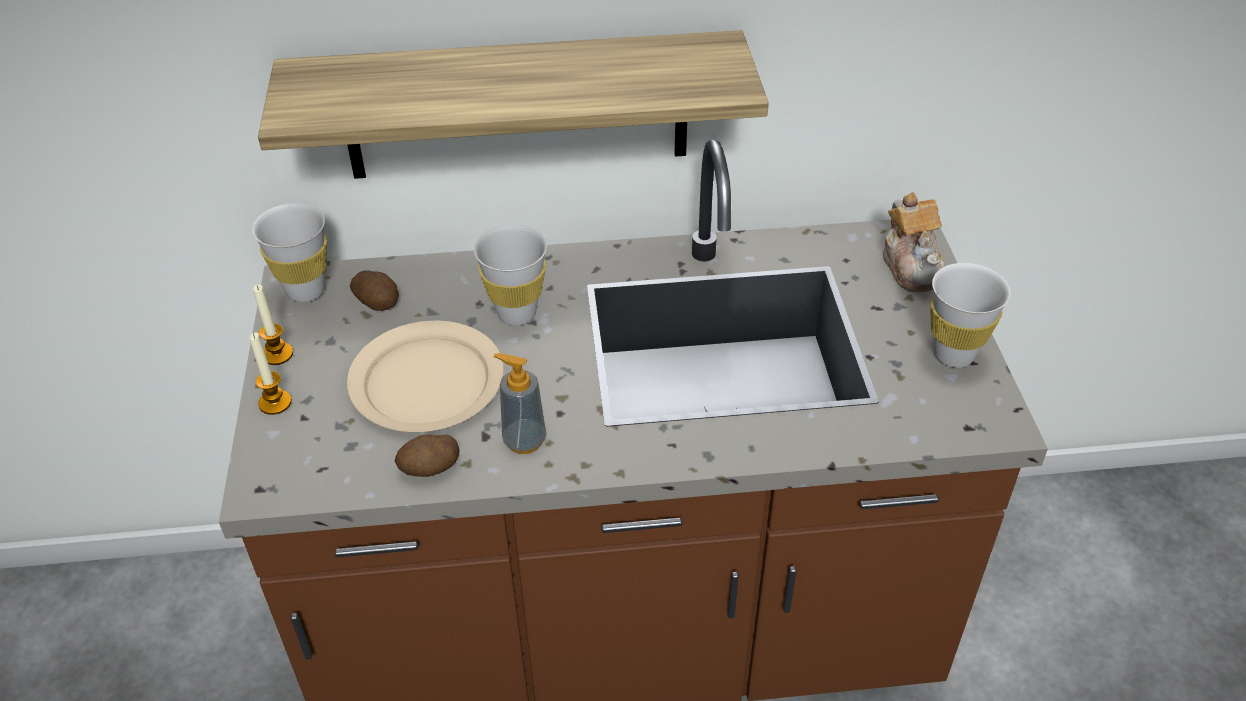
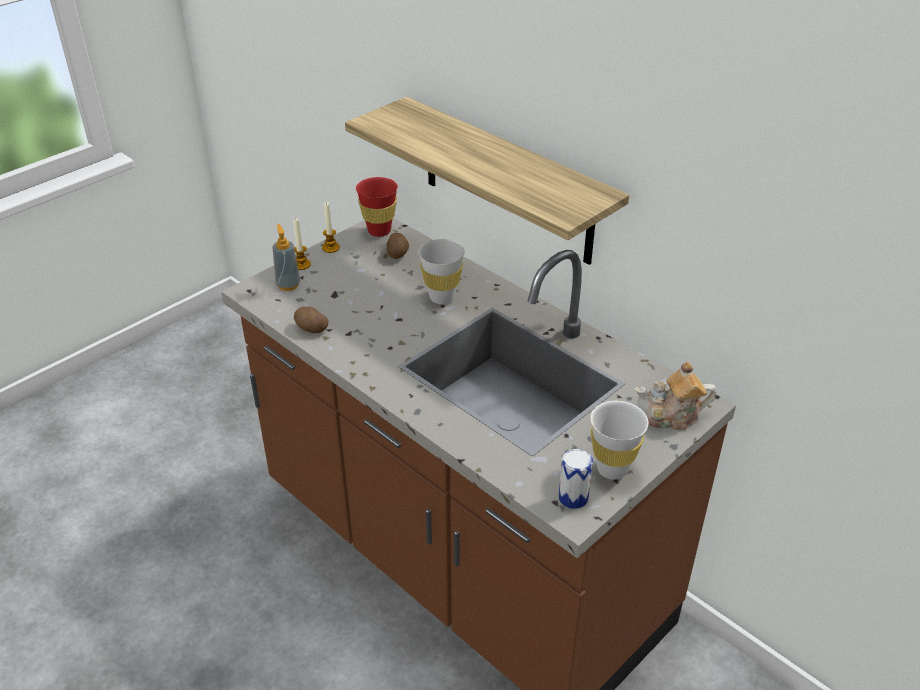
camera: 50 degrees right, 5 degrees down
(306, 291) = (379, 231): white cup -> red cup
(428, 381) = (364, 297): beige plate -> none
(524, 440) = (359, 346): soap dispenser -> soap dispenser (288, 285)
(911, 266) = (671, 416): teapot -> teapot turned 45 degrees clockwise
(973, 410) = (573, 498): none -> can

